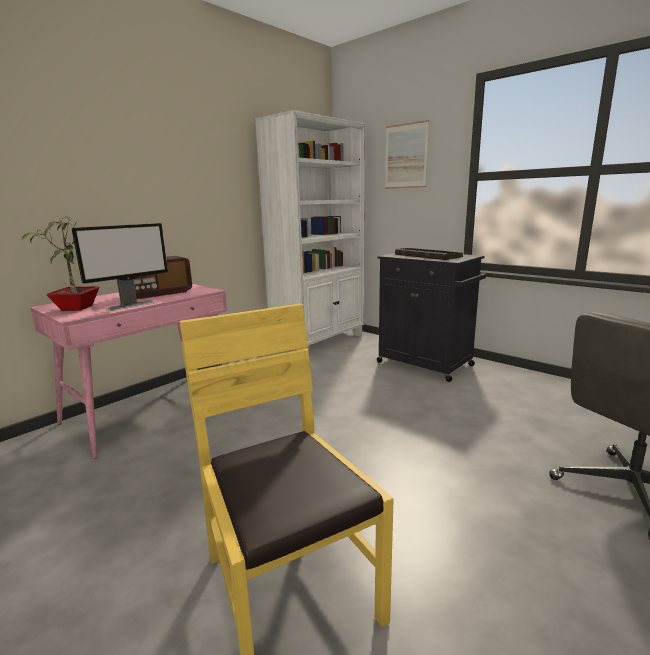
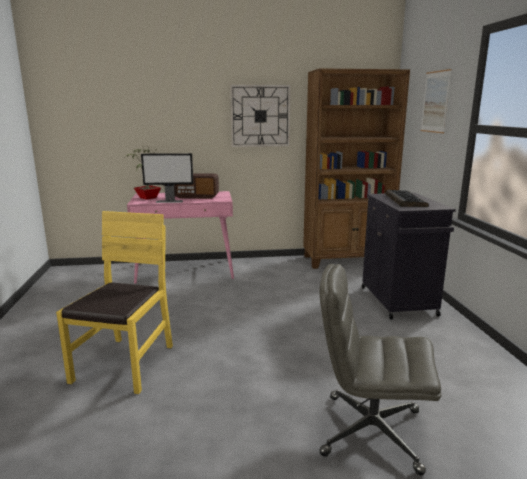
camera: 40 degrees right, 0 degrees up
(207, 173) = (260, 116): none -> wall clock
(320, 341) = (347, 260): white bookcase -> brown bookcase

